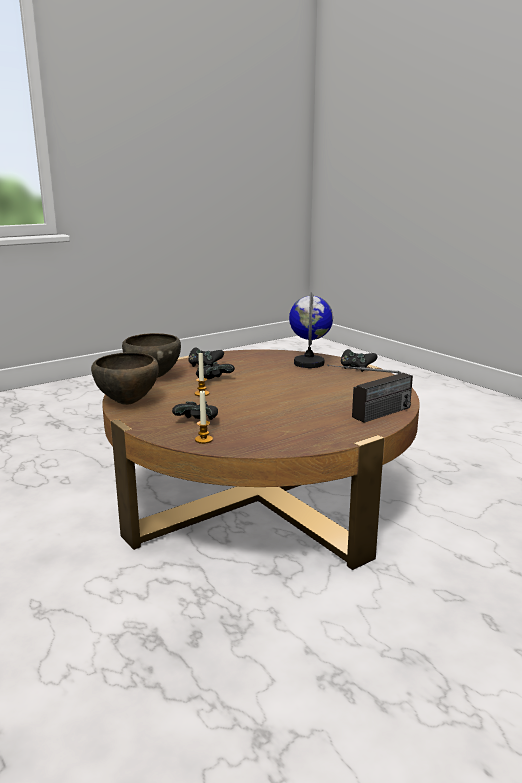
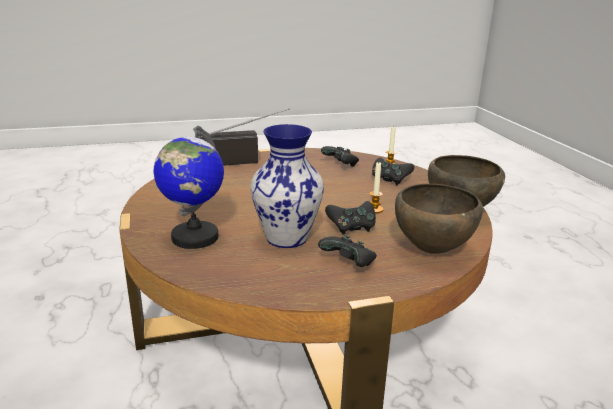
camera: 160 degrees left, 5 degrees up
(253, 370) = (286, 238): none -> vase
(356, 368) = (150, 216): black game controller -> black game controller (341, 165)

